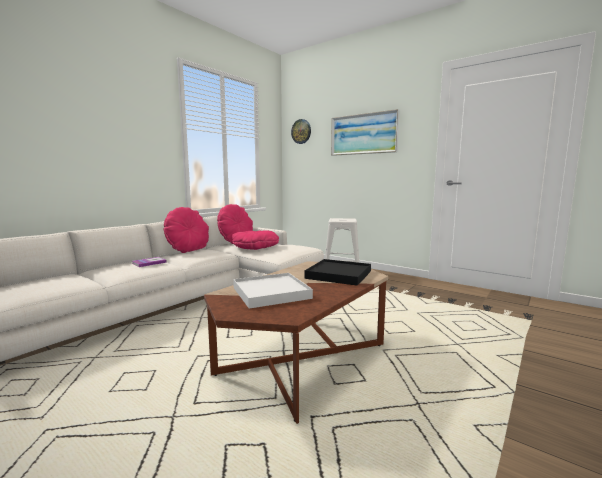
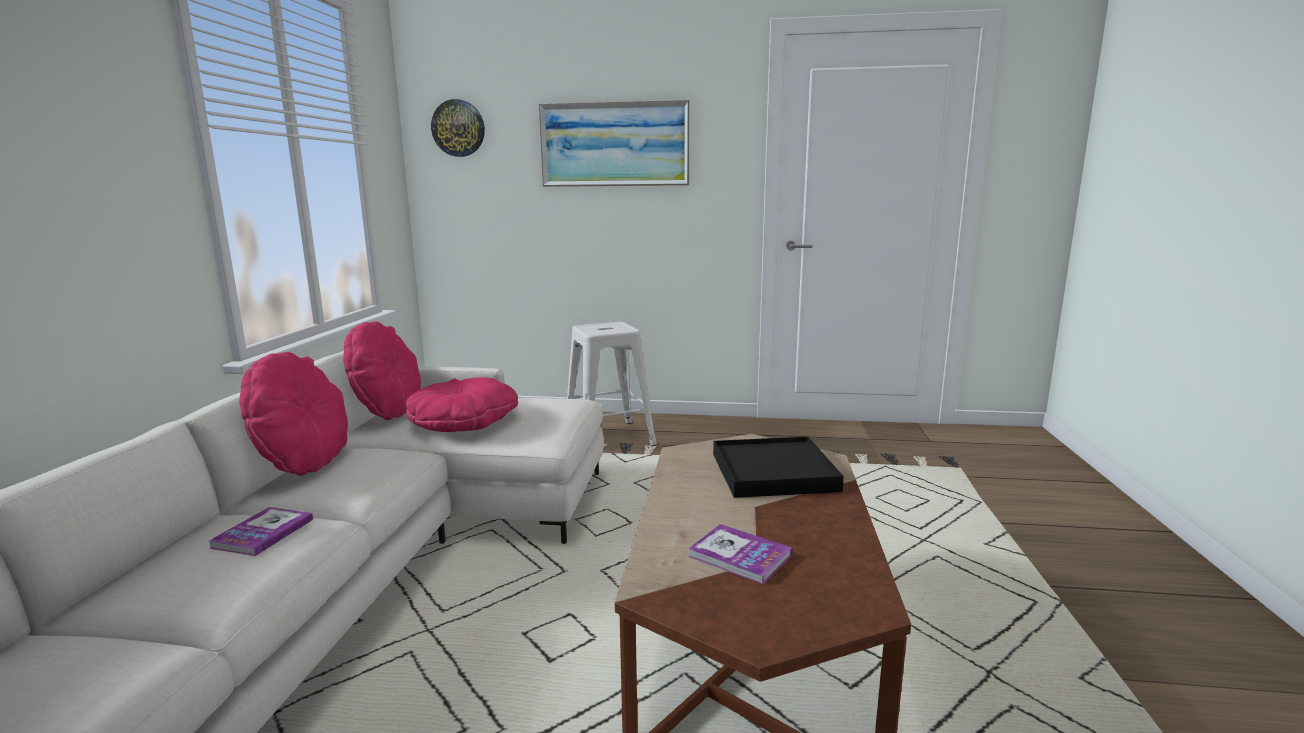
camera: 30 degrees left, 5 degrees up
(271, 293) = (740, 555): white tray -> book

